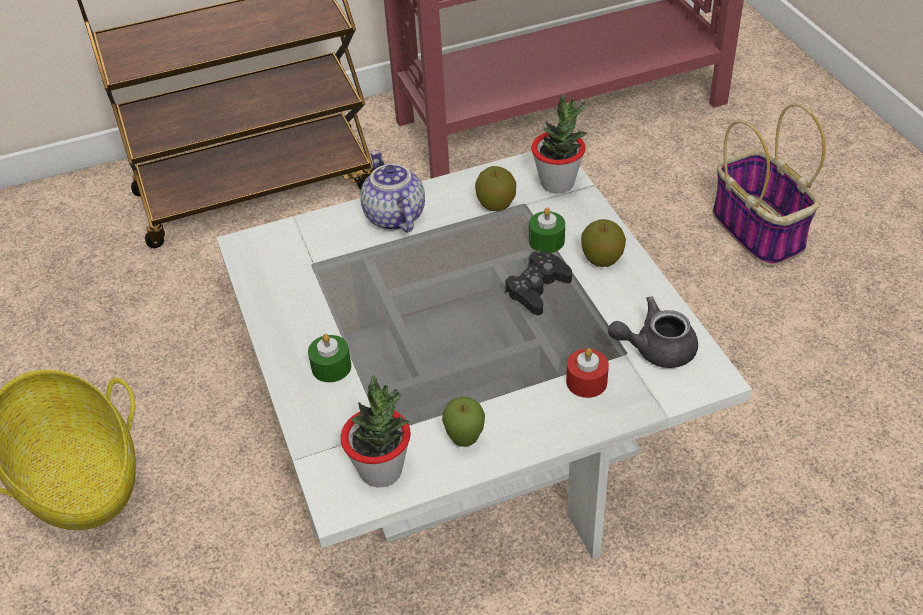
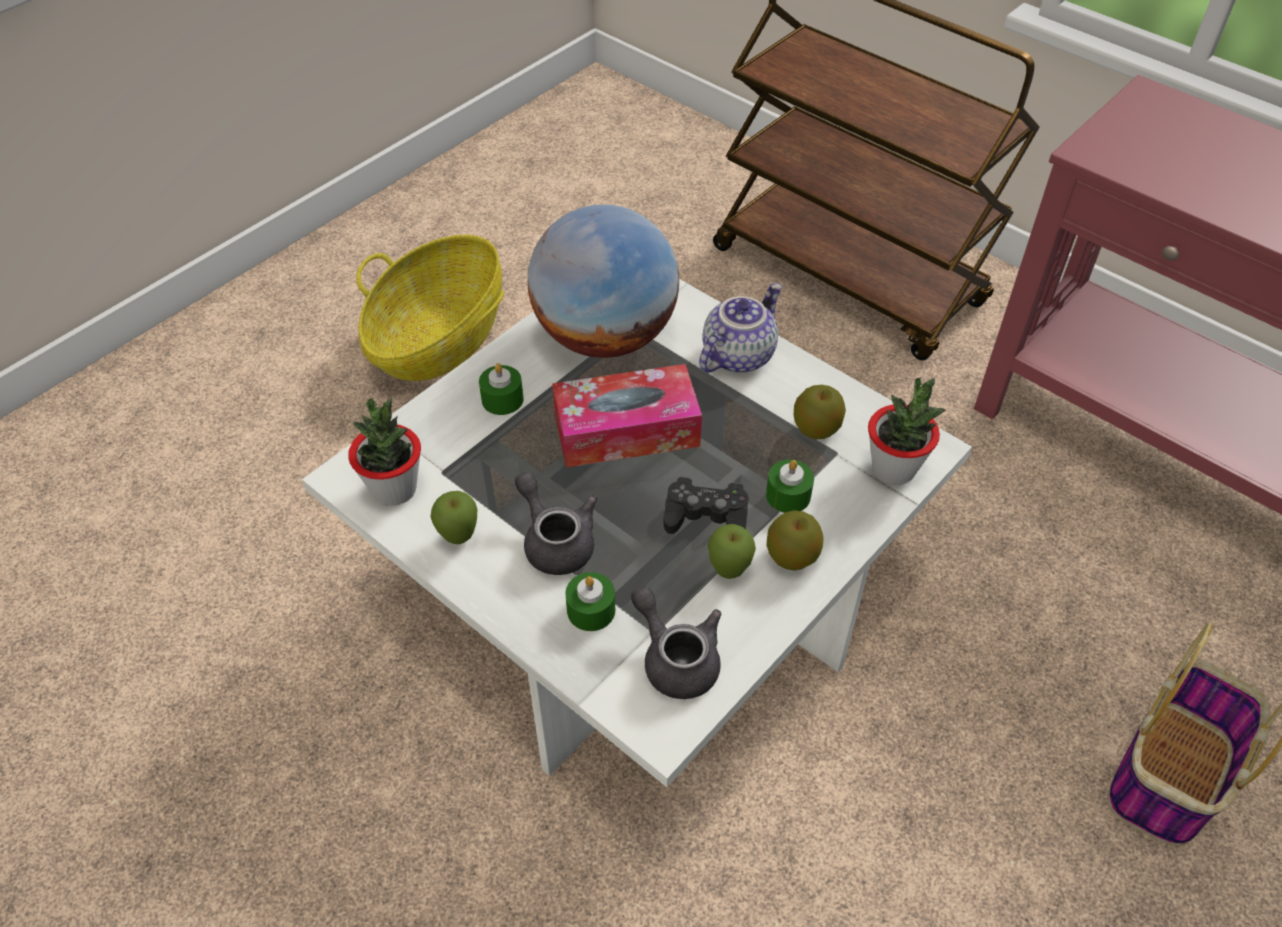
camera: 60 degrees right, 5 degrees up
(311, 282) = (604, 336): none -> globe
(423, 303) = (626, 430): none -> tissue box
(506, 381) = (555, 540): none -> grey teapot
(586, 382) = (591, 610): red candle -> green candle
(595, 295) = (729, 571): none -> apple

